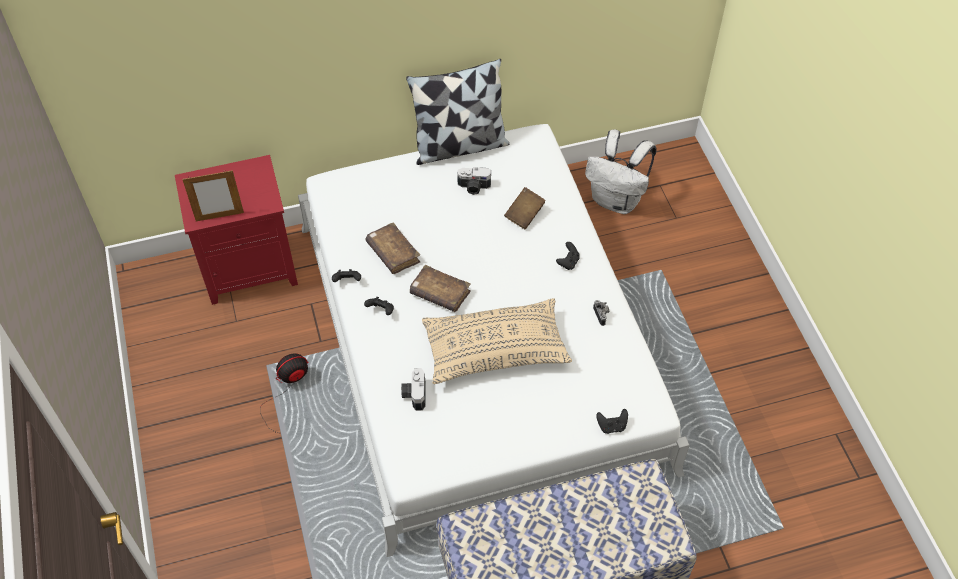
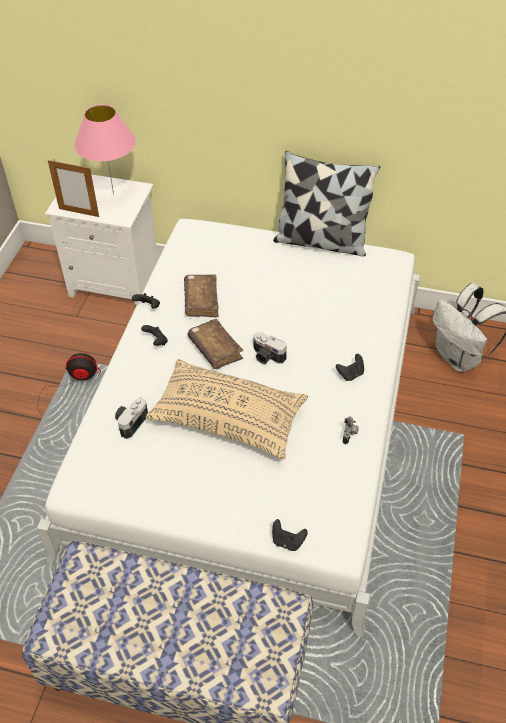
camera: 30 degrees right, 5 degrees down
(238, 182) = (113, 194): none -> pink table lamp
(251, 267) = (117, 282): red nightstand -> white nightstand
(473, 187) = (308, 277): camera -> camera (267, 357)
(524, 214) = (338, 317): brown book -> none

